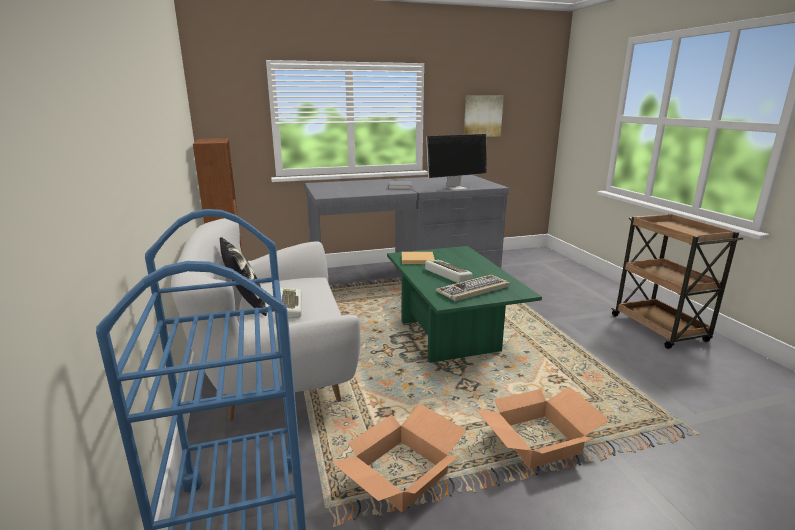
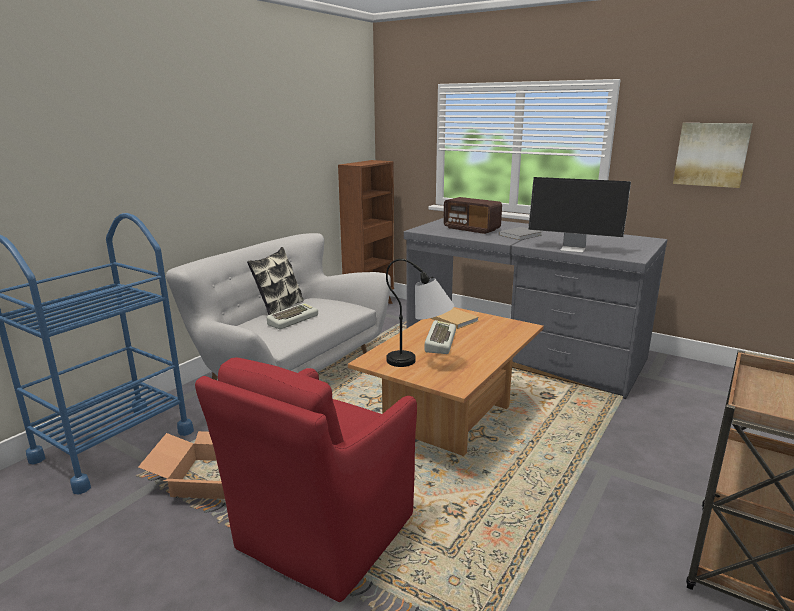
camera: 50 degrees right, 0 degrees up
(357, 188) = (471, 229): none -> radio
(452, 336) = (450, 419): green coffee table -> brown coffee table
(473, 290) = (420, 363): keyboard -> table lamp
(537, 442) = (322, 535): cardboard box -> red armchair

